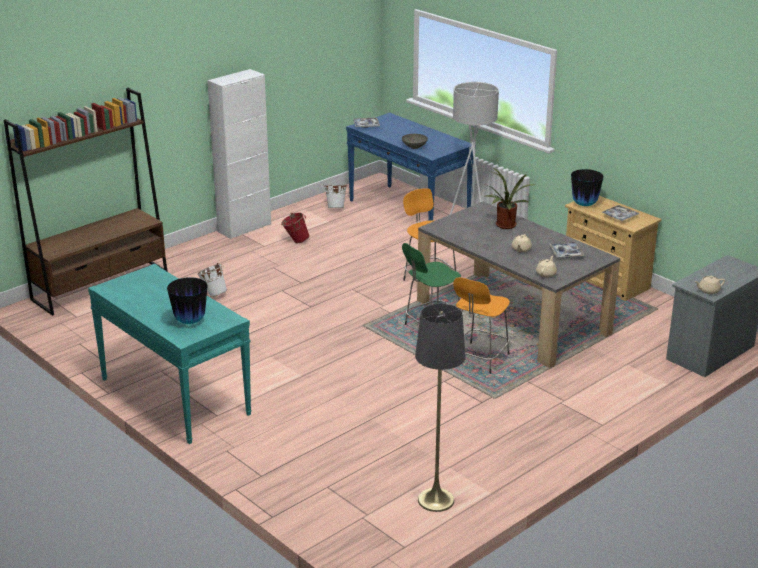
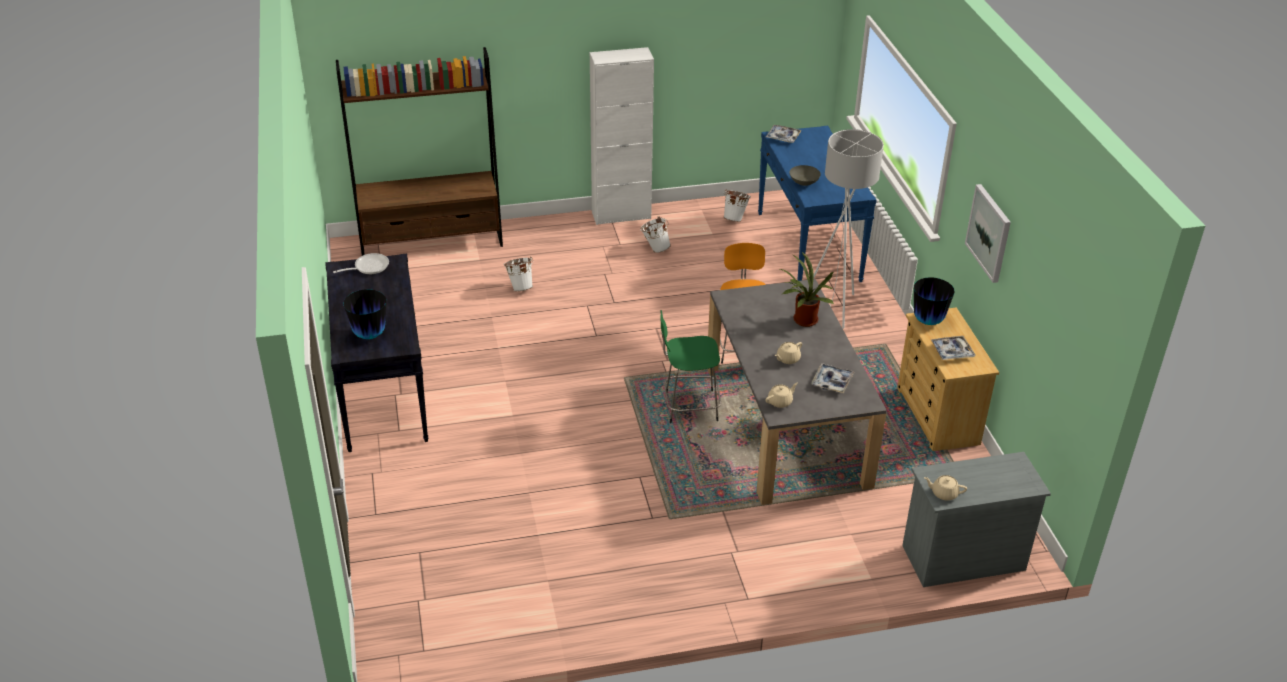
camera: 30 degrees right, 10 degrees up
(132, 280) = (368, 267): none -> frying pan
(174, 396) = (382, 394): turquoise console table -> black console table
(295, 241) = (655, 248): red bucket -> white bucket
(436, 500) = (500, 612): grey floor lamp -> none
(479, 359) = (699, 464): orange stool -> none
(621, 116) = (989, 232): none -> picture

